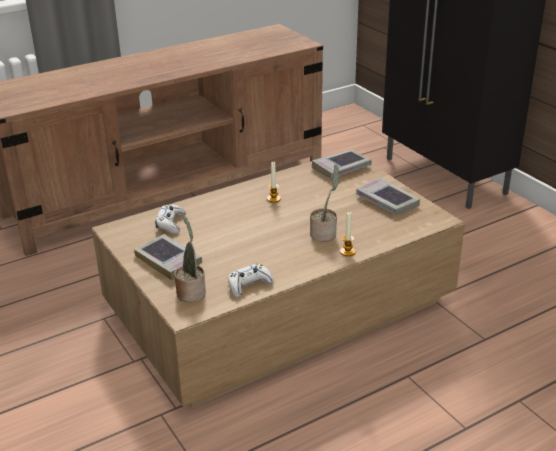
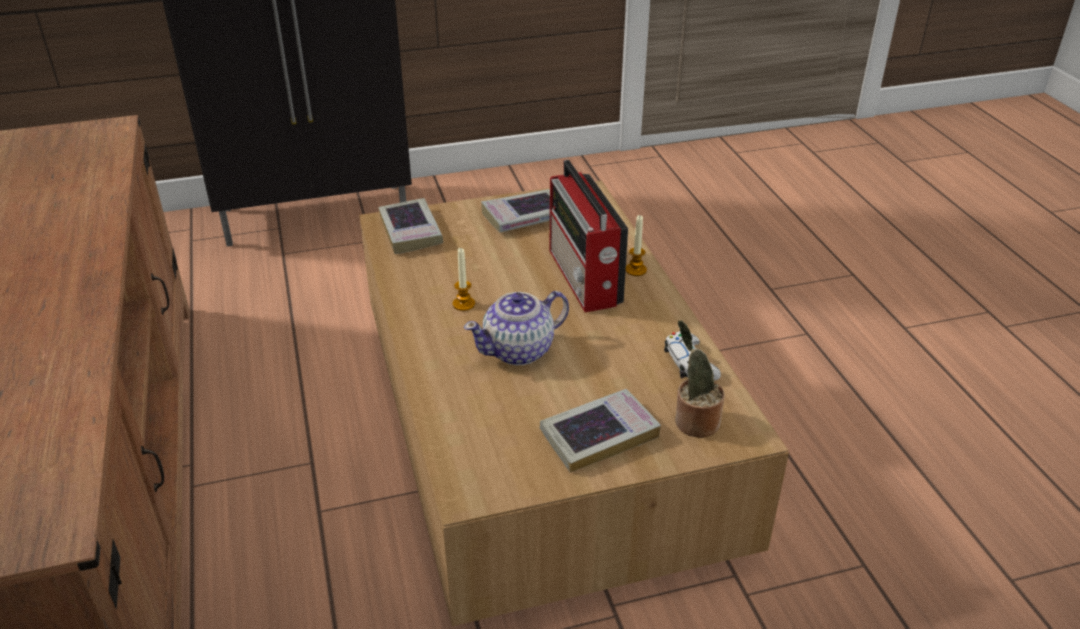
camera: 75 degrees left, 5 degrees up
(170, 223) = (482, 420): white game controller -> none
(236, 224) = (519, 350): none -> teapot
(324, 234) = (584, 279): potted plant -> radio

